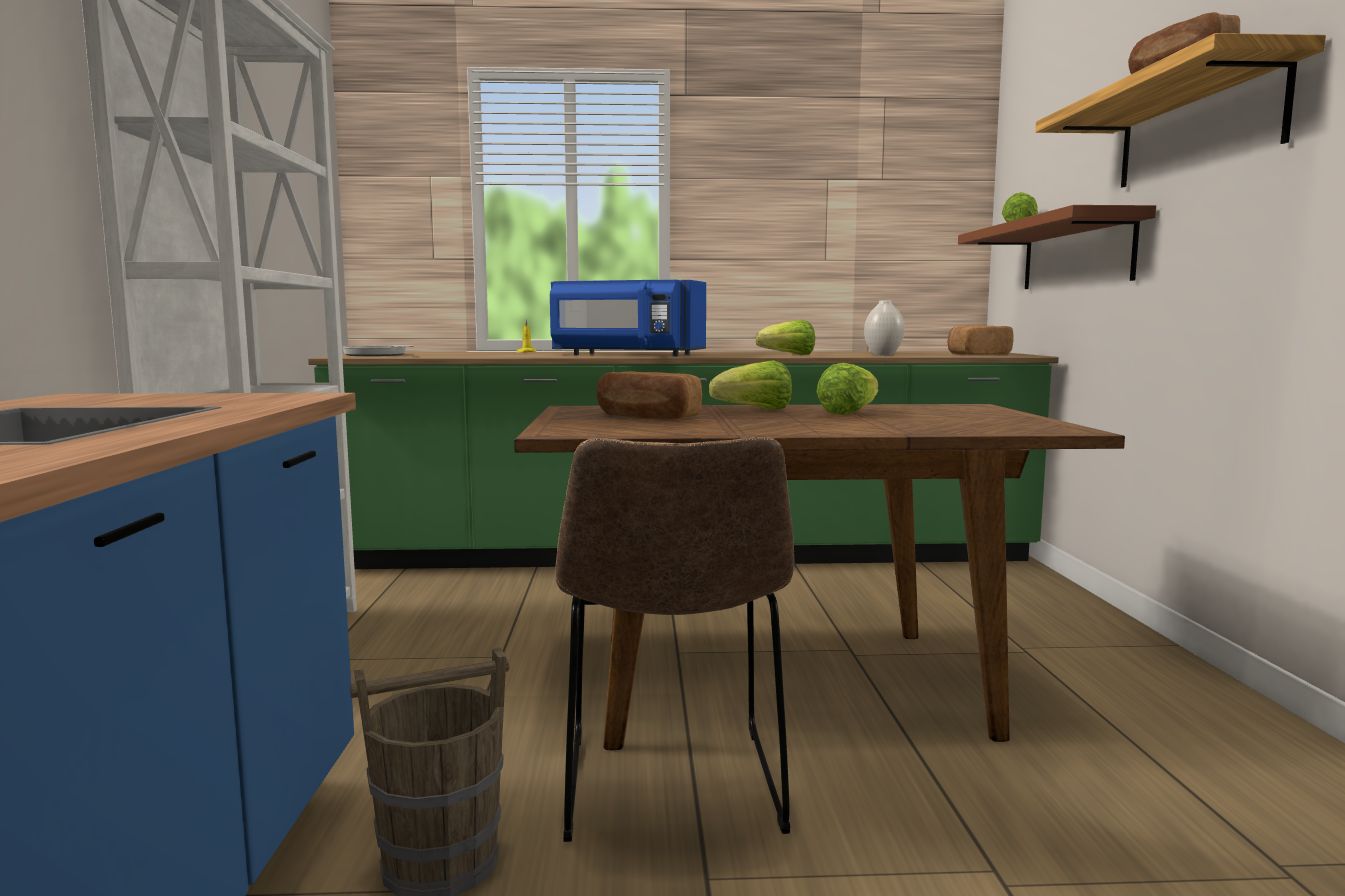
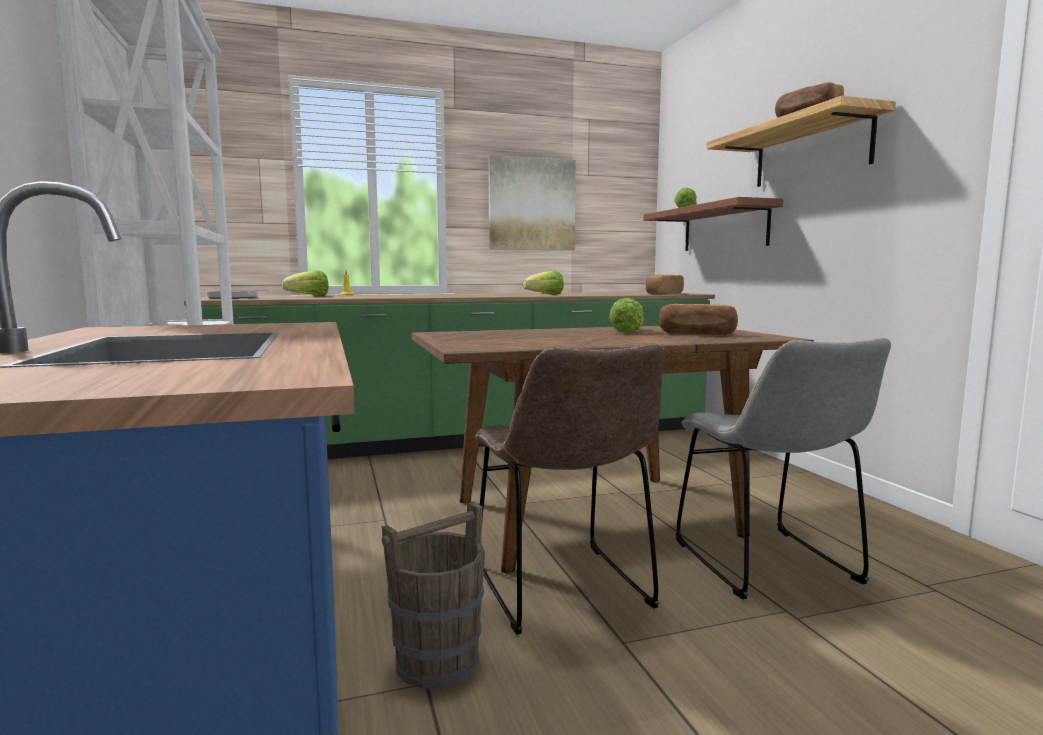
camera: 15 degrees left, 0 degrees up
(625, 355) = (431, 296): blue microwave -> none
(646, 417) = (502, 337): bread -> bread (697, 334)
(755, 410) = (564, 331): lettuce -> lettuce (309, 296)
(794, 225) = (531, 204): none -> picture
(883, 355) = (606, 294): white vase -> none
(1012, 794) = (770, 566): none -> grey chair

